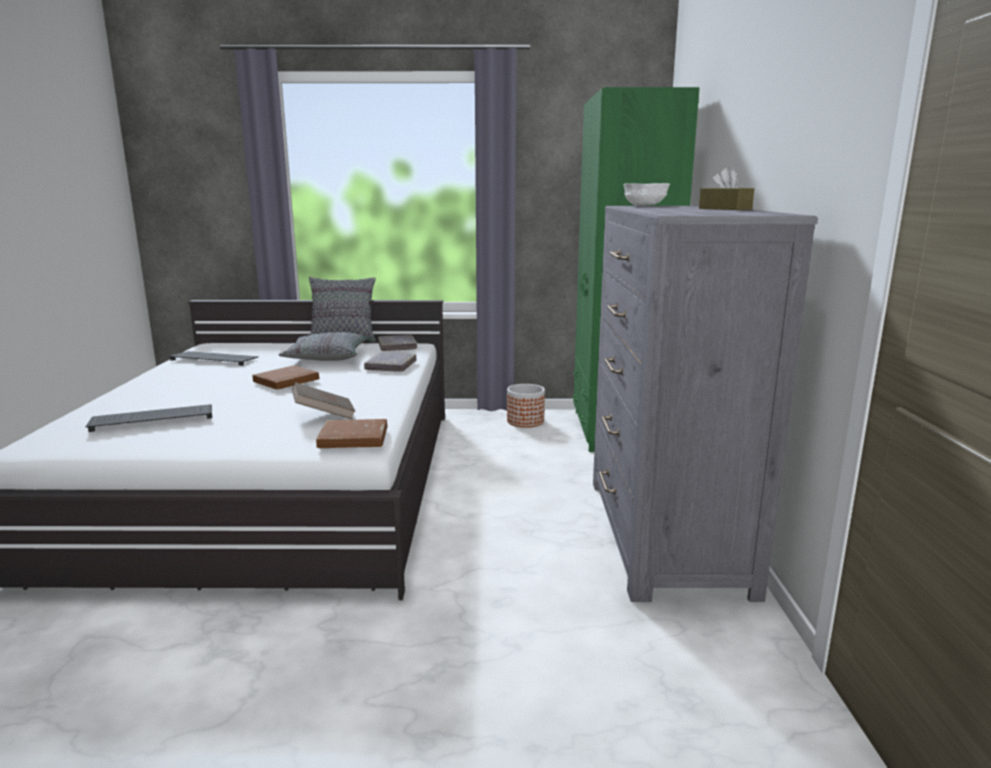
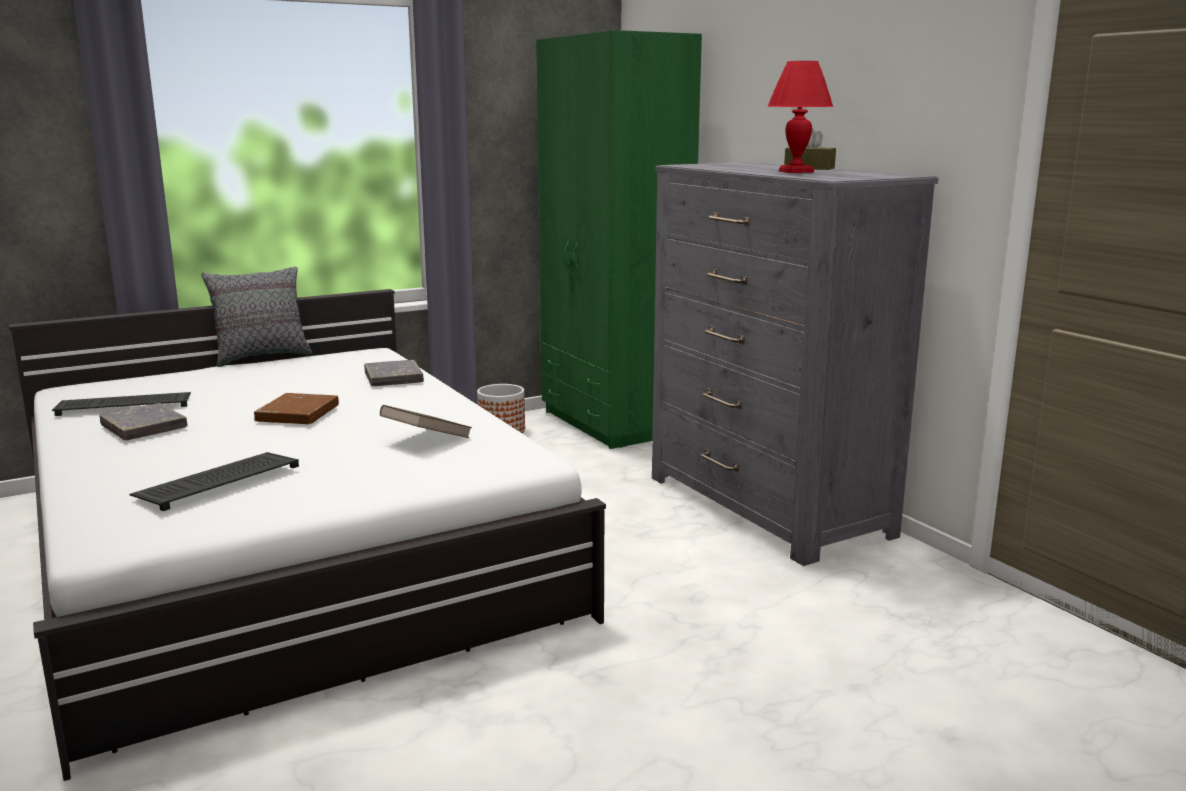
camera: 30 degrees left, 0 degrees up
(326, 357) = (286, 380): grey pillow -> none
(353, 439) = (510, 455): brown book -> none
(397, 346) = (354, 355): grey book -> grey book (144, 427)
(645, 206) = (703, 164): white bowl -> none
(687, 210) = (796, 172): none -> red table lamp

